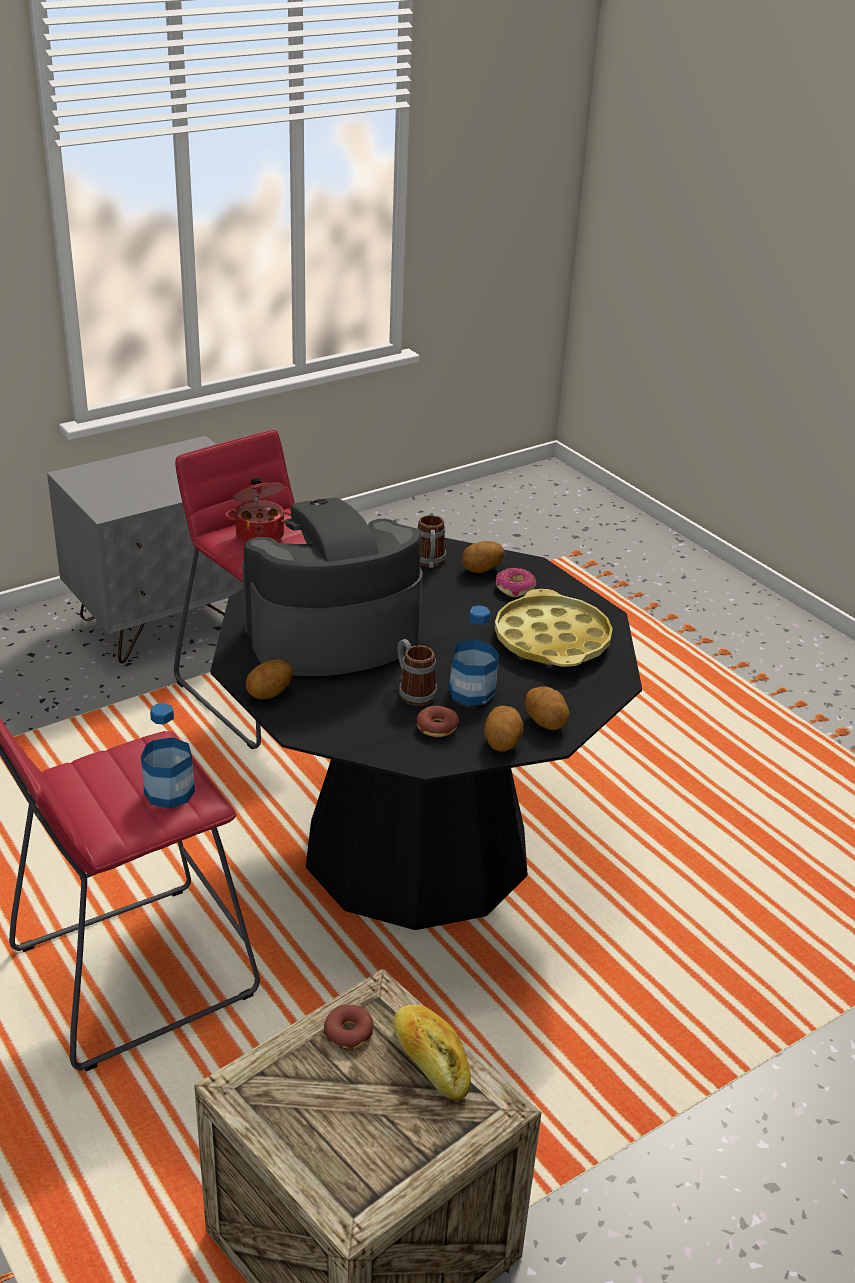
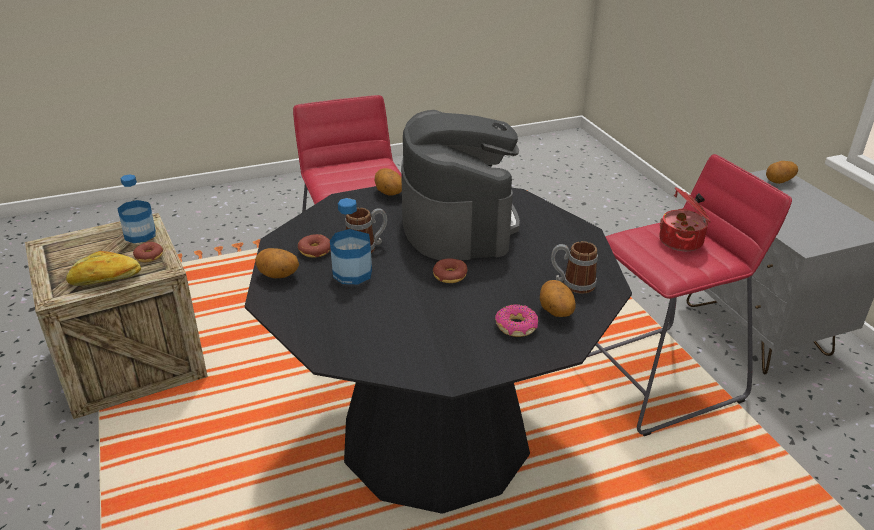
camera: 105 degrees right, 0 degrees up
(169, 792) = (345, 187): bottle -> bottle (140, 235)
(447, 630) = (450, 276): none -> donut
(546, 723) = (291, 302): potato -> potato (779, 182)
(552, 640) = (415, 331): yellow tray -> none

